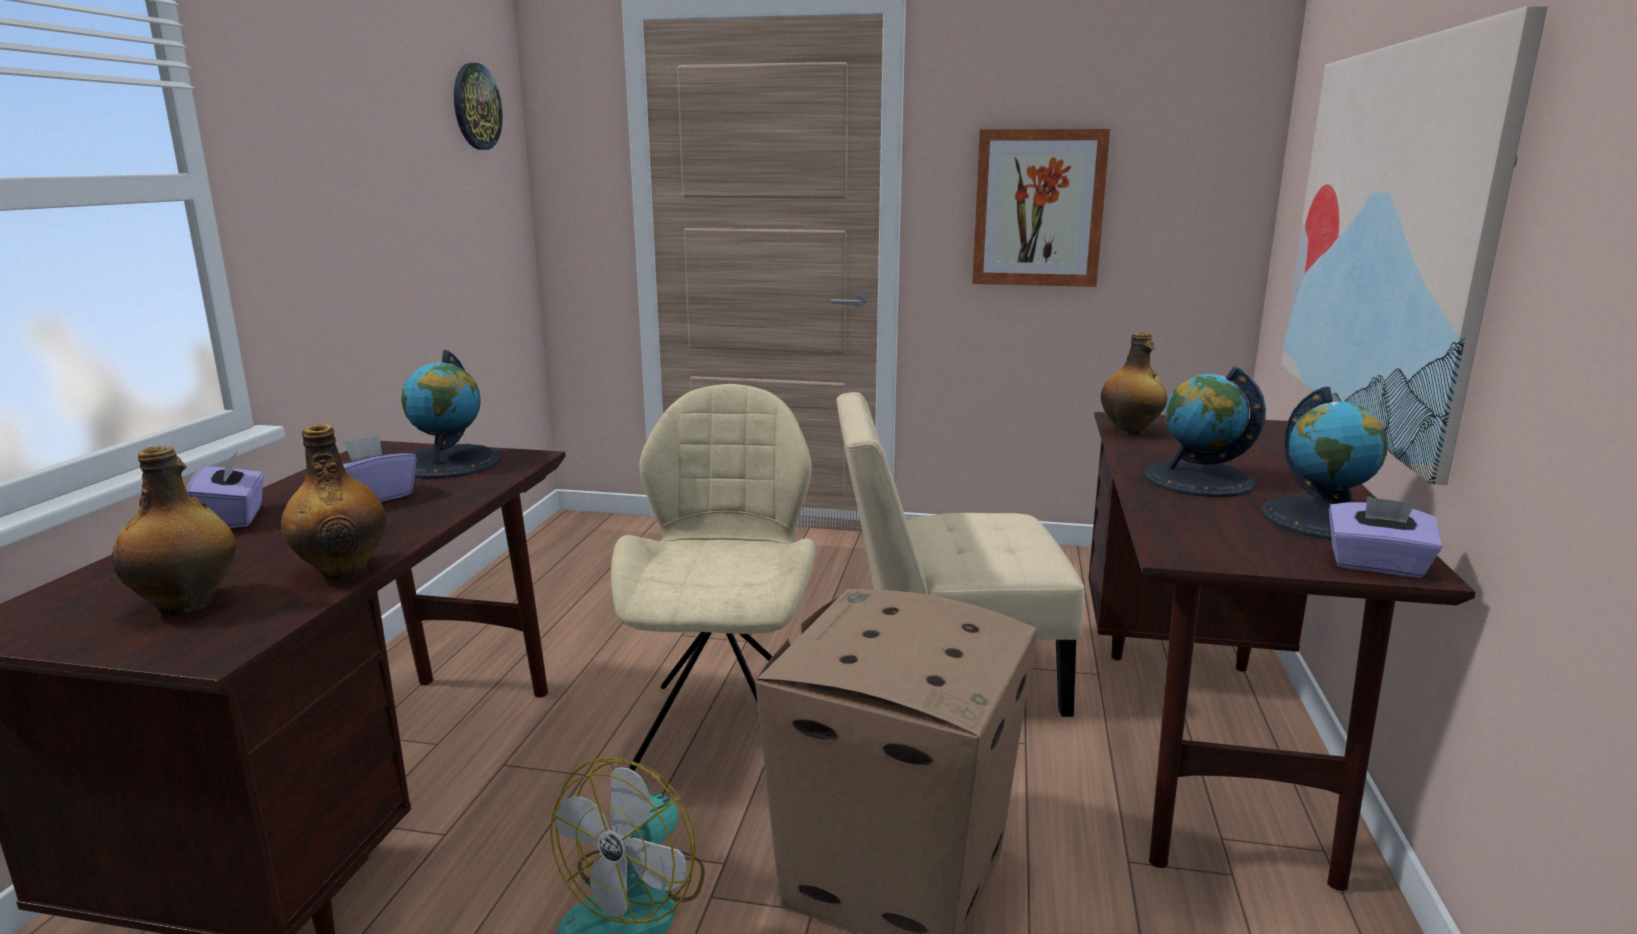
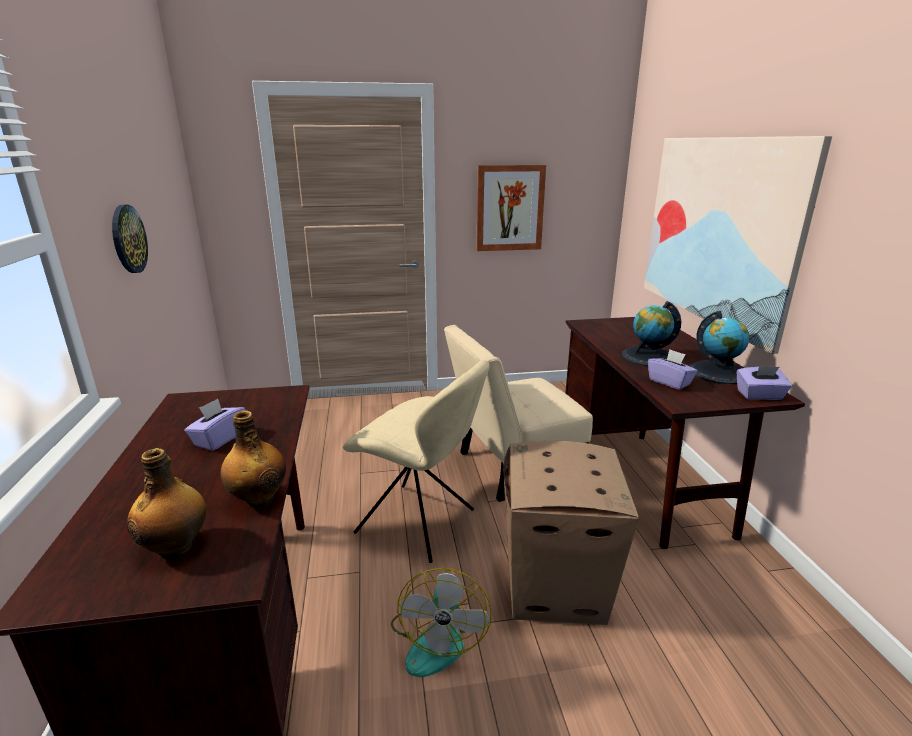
camera: 20 degrees left, 5 degrees up
(234, 518) = (135, 472): purple tissue box -> purple tissue box (669, 382)
(449, 462) = (243, 404): globe -> none
(476, 107) = (166, 154): wall clock -> wall clock (128, 239)
(725, 725) = (419, 523): beige chair -> beige chair turned 135 degrees clockwise
(1130, 431) = (593, 331): bottle -> none

